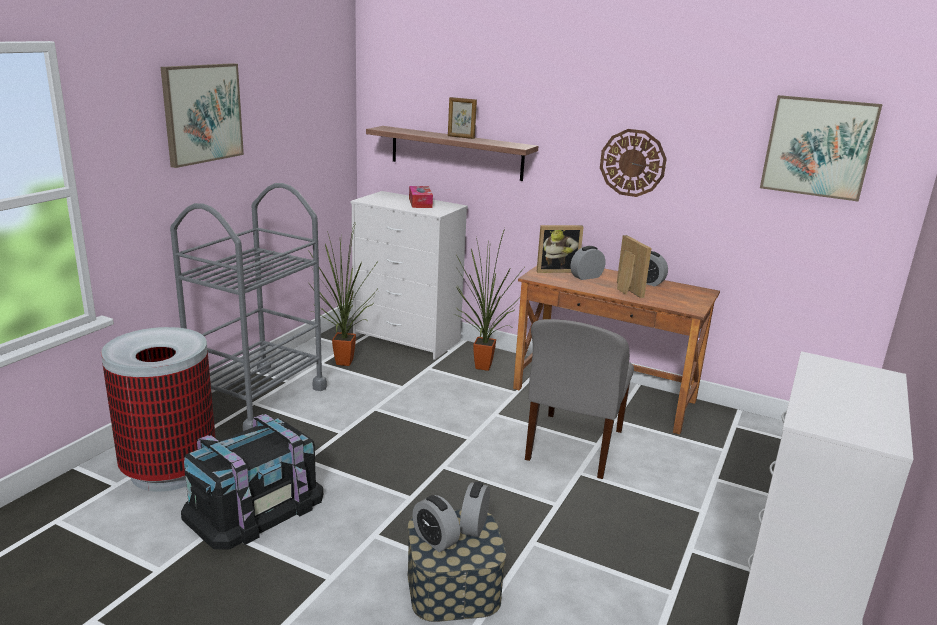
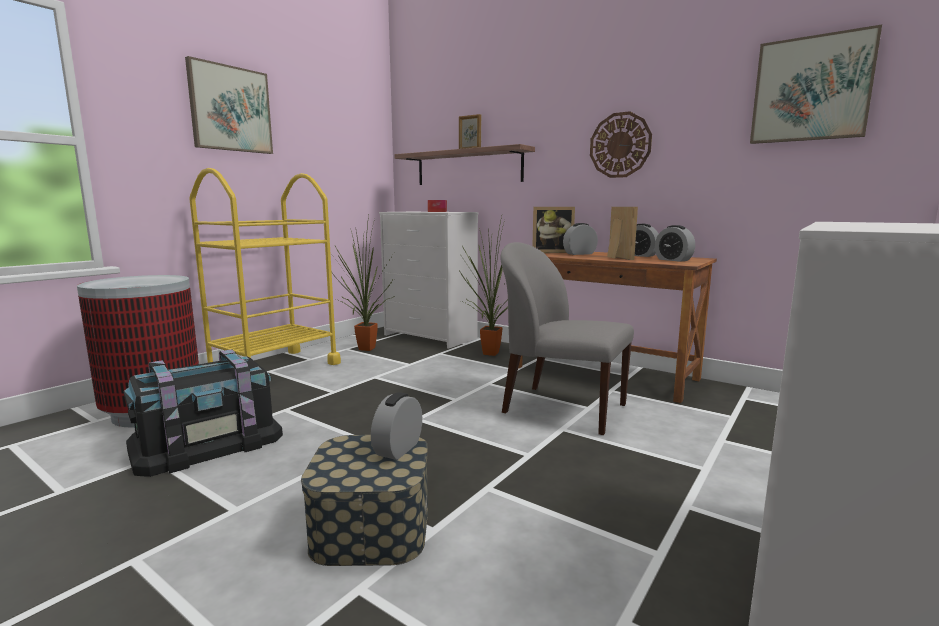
camera: 10 degrees right, 10 degrees down
(258, 399) = (274, 369): grey cart -> yellow cart
(435, 540) = (342, 460): alarm clock -> alarm clock (673, 260)
(573, 446) = (561, 408): grey chair -> grey chair turned 90 degrees clockwise

